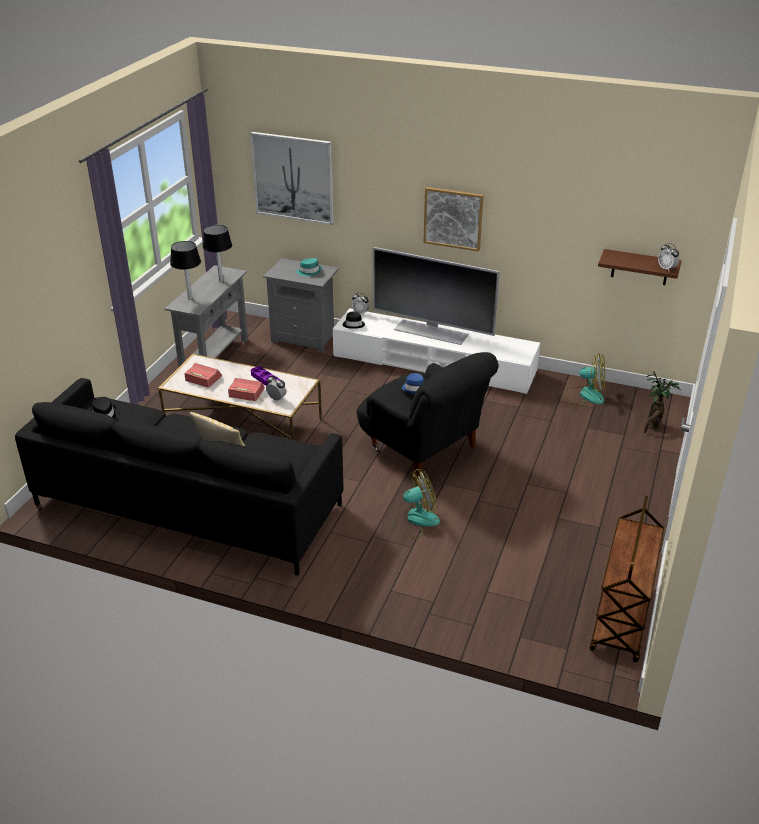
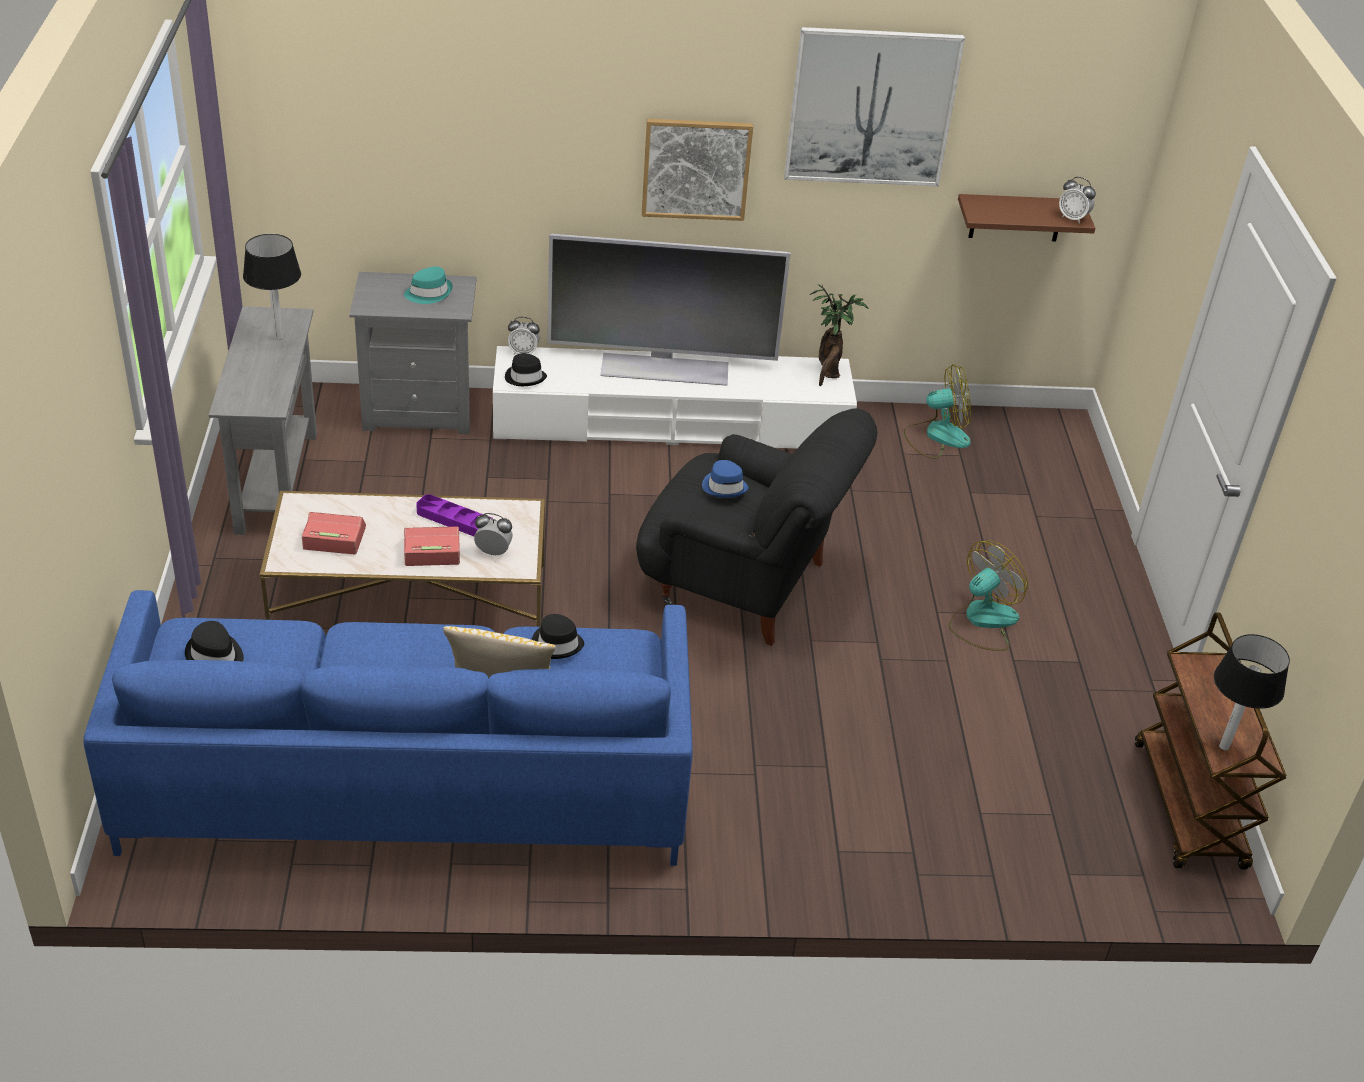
camera: 25 degrees left, 5 degrees up
(188, 504) = (408, 782): black sofa -> blue sofa
(190, 298) = (244, 384): table lamp -> table lamp (1224, 746)
(270, 443) = (557, 644): none -> black hat
(293, 178) = (382, 123): picture -> picture (871, 107)
(415, 520) = (804, 717): fan -> fan (982, 621)
(653, 426) = (1062, 471): potted plant -> potted plant (828, 373)

